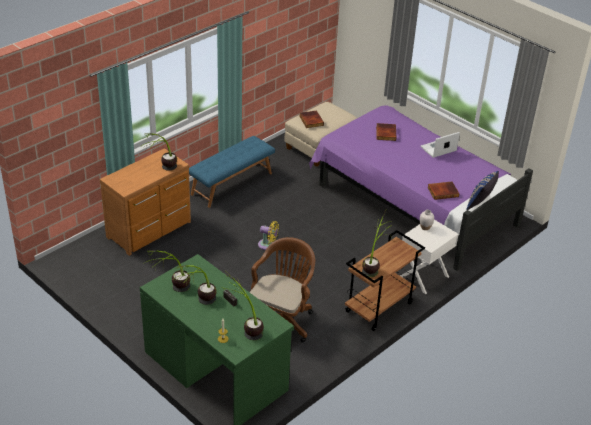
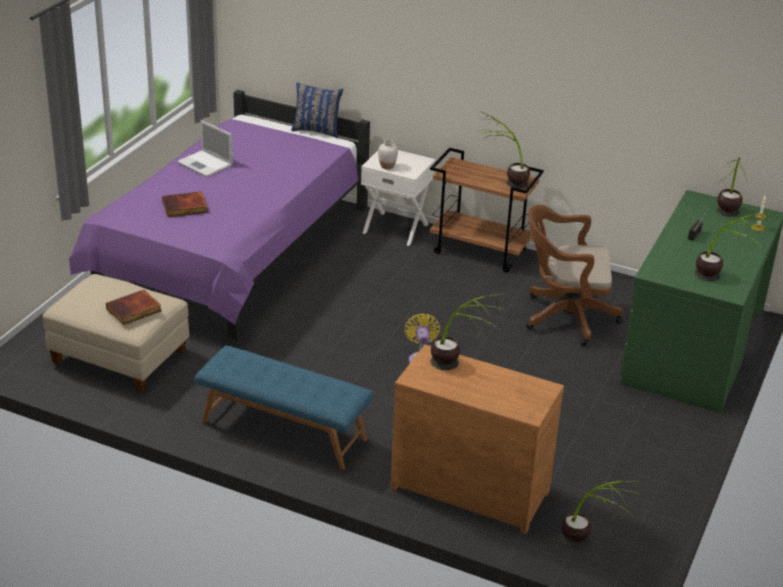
camera: 110 degrees left, 5 degrees down
(198, 303) = (722, 256): potted plant -> potted plant (590, 544)
(443, 191) = (311, 152): book -> none

